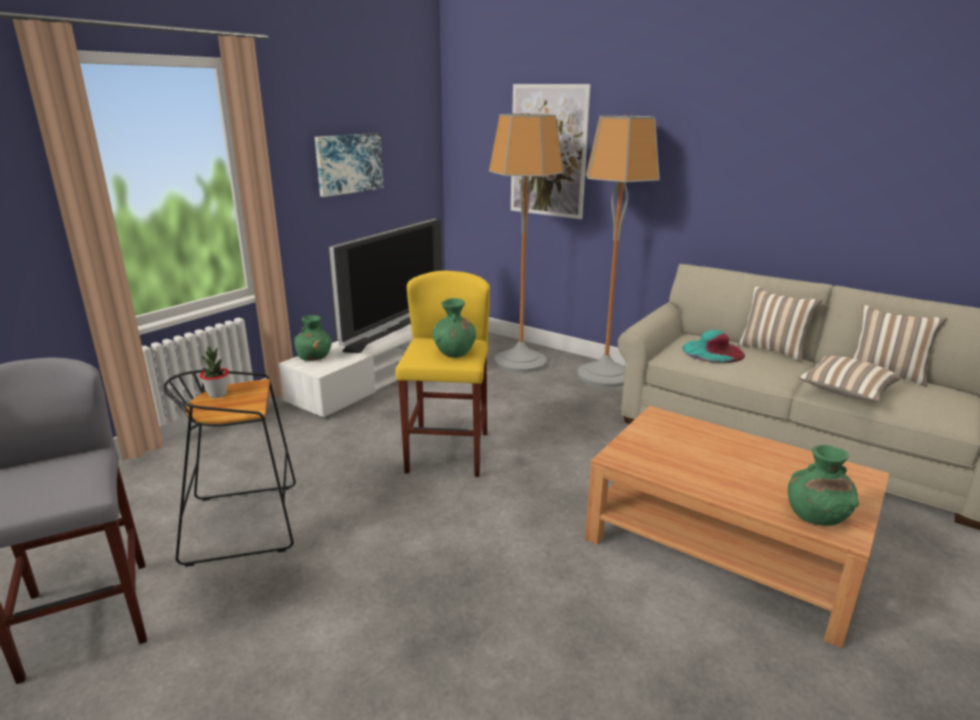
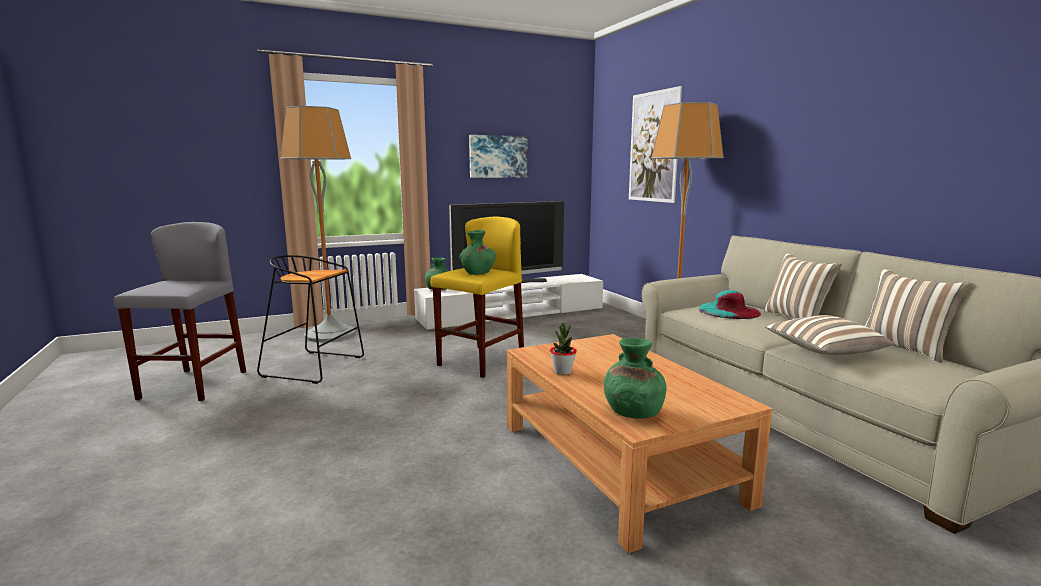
camera: 30 degrees right, 10 degrees down
(217, 394) = (309, 271): potted plant -> potted plant (562, 372)
(520, 361) = (612, 325): floor lamp -> floor lamp (330, 334)

